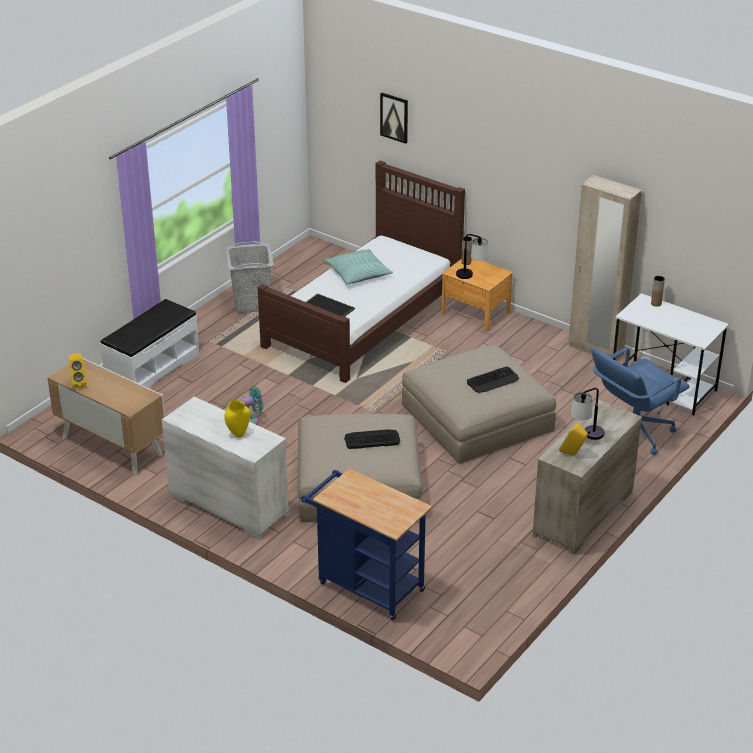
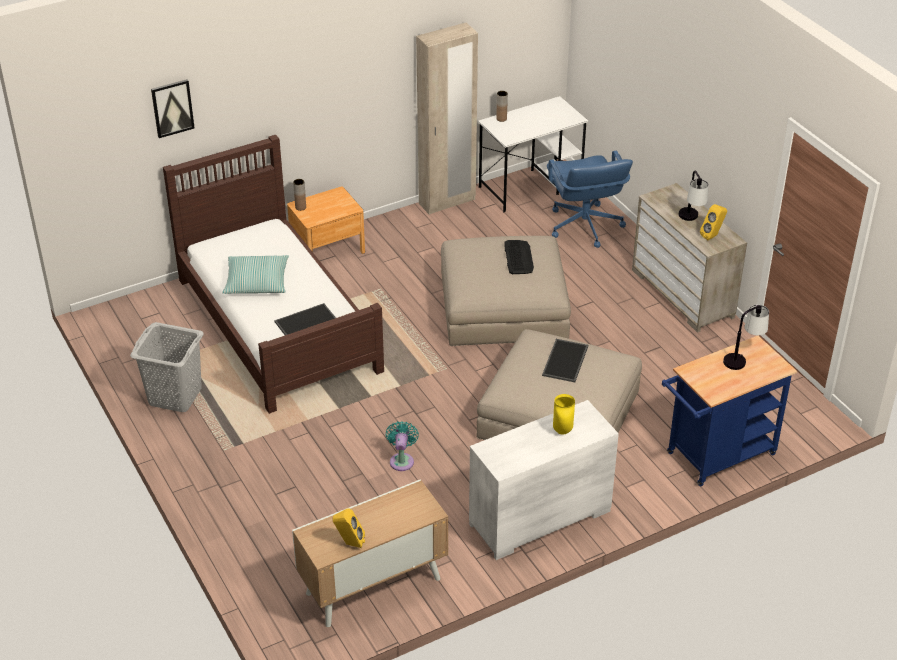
camera: 65 degrees left, 5 degrees up
(152, 368) = (242, 512): white bench -> none
(372, 439) = (566, 361): keyboard -> tray
(471, 277) = (330, 212): table lamp -> table lamp (742, 358)

